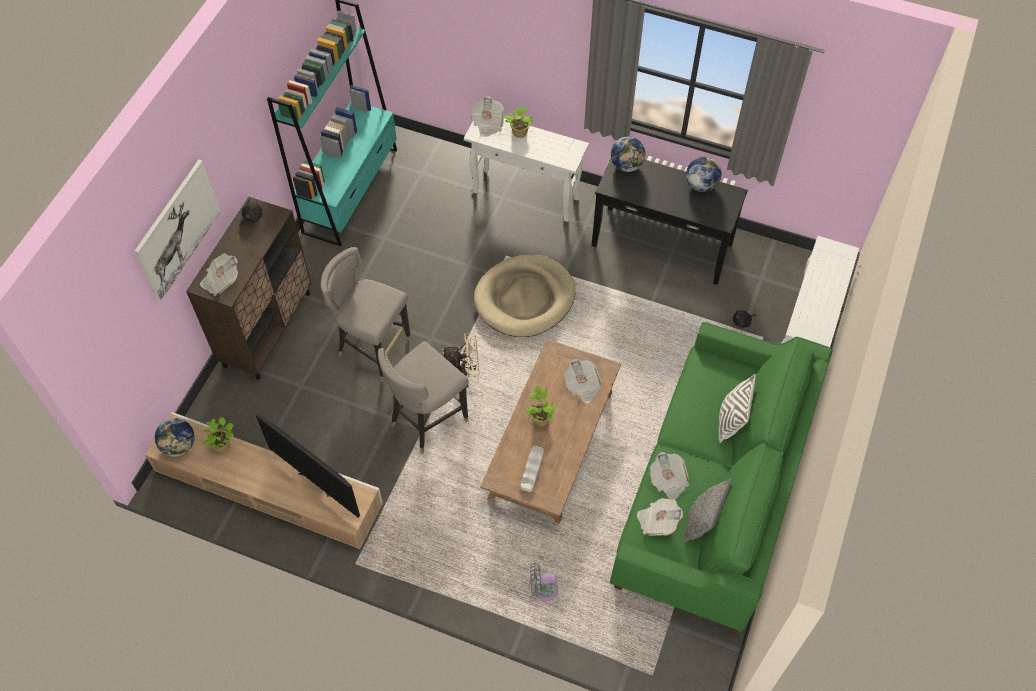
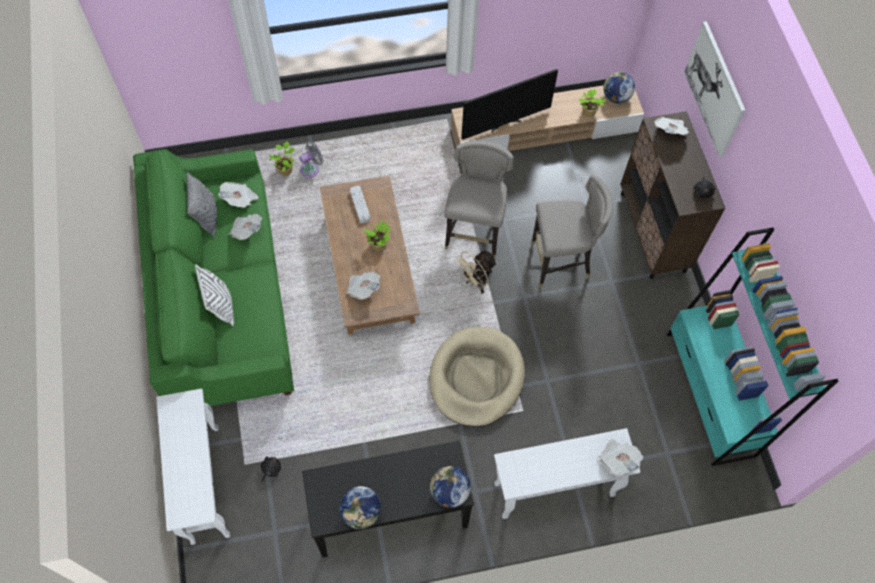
camera: 145 degrees right, 5 degrees up
(316, 482) = (505, 124): television -> television turned 150 degrees clockwise
(519, 133) = (580, 467): potted plant -> potted plant (285, 170)

